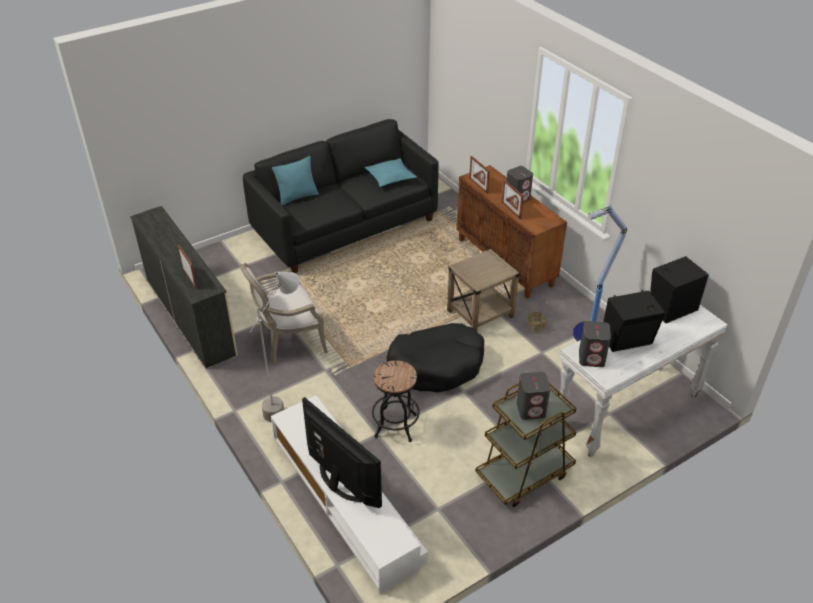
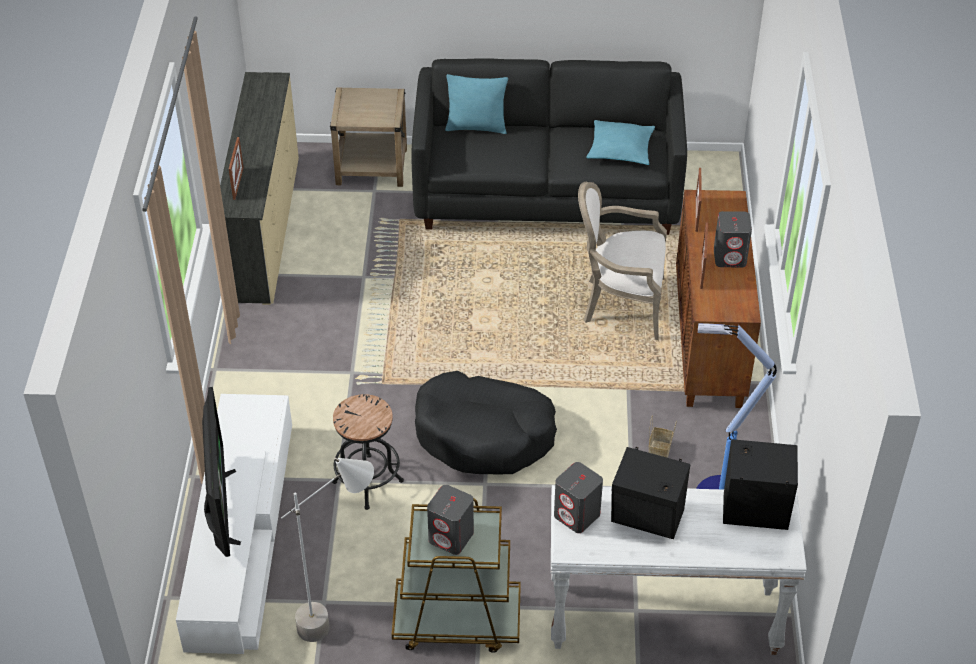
camera: 35 degrees right, 5 degrees up
(286, 403) = (275, 390): grey floor lamp -> grey floor lamp (340, 621)
(287, 341) = (341, 315): armchair -> armchair (620, 304)
(480, 314) = (604, 396): beige side table -> beige side table (372, 167)

